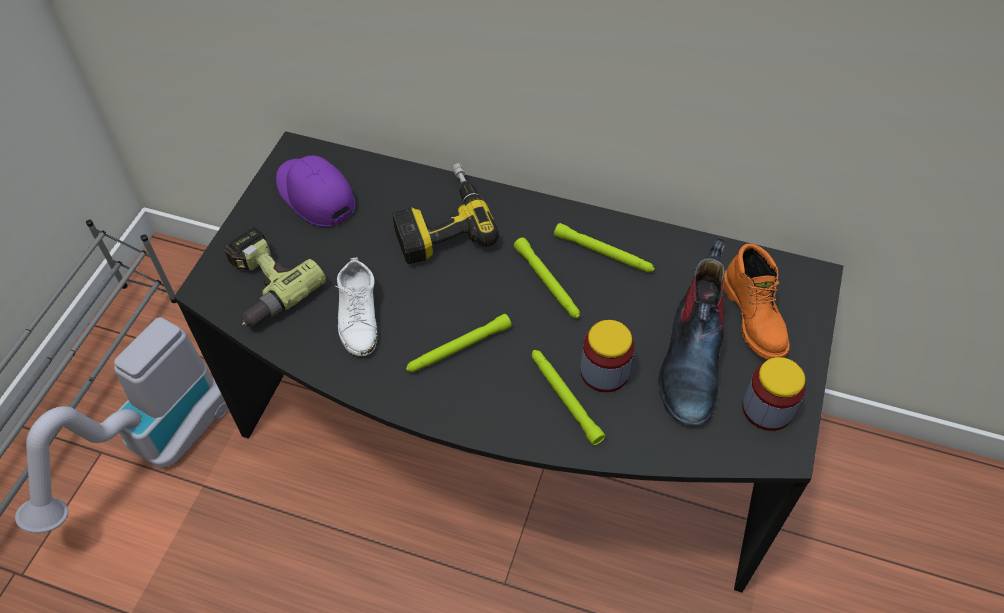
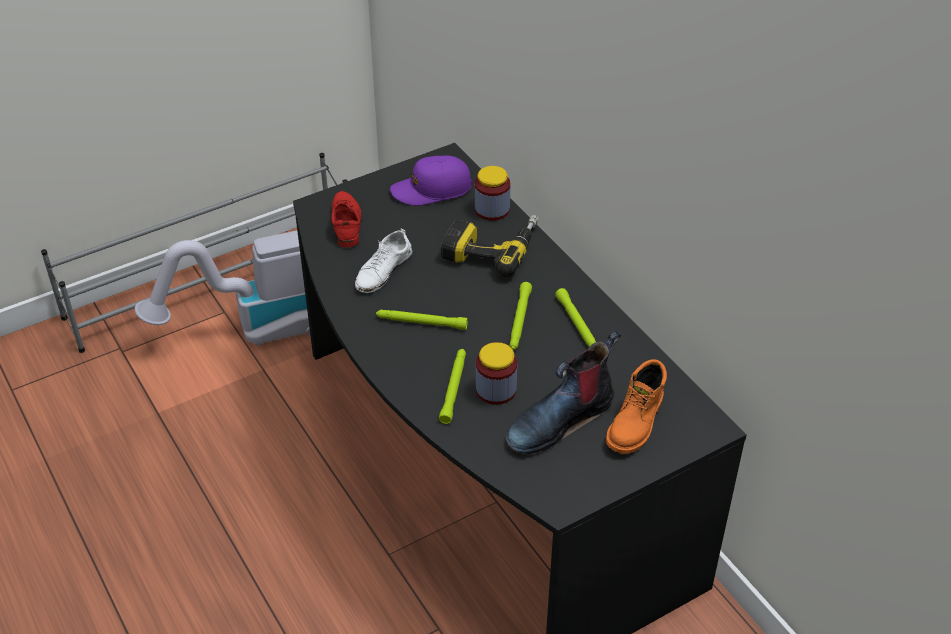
camera: 40 degrees right, 10 degrees down
(263, 286) = (346, 223): power drill -> red shoe
(315, 195) = (431, 189): purple cap -> purple cap turned 105 degrees counterclockwise
(767, 409) = (577, 476): jar -> jar (492, 210)

